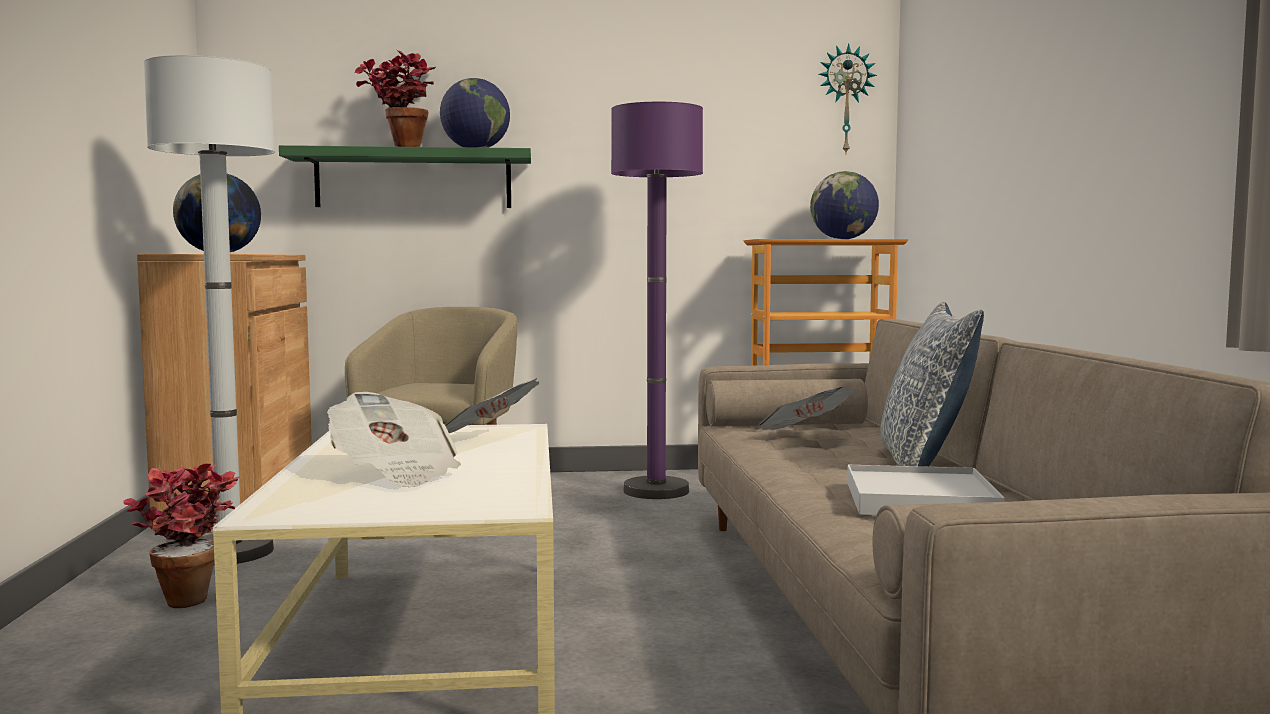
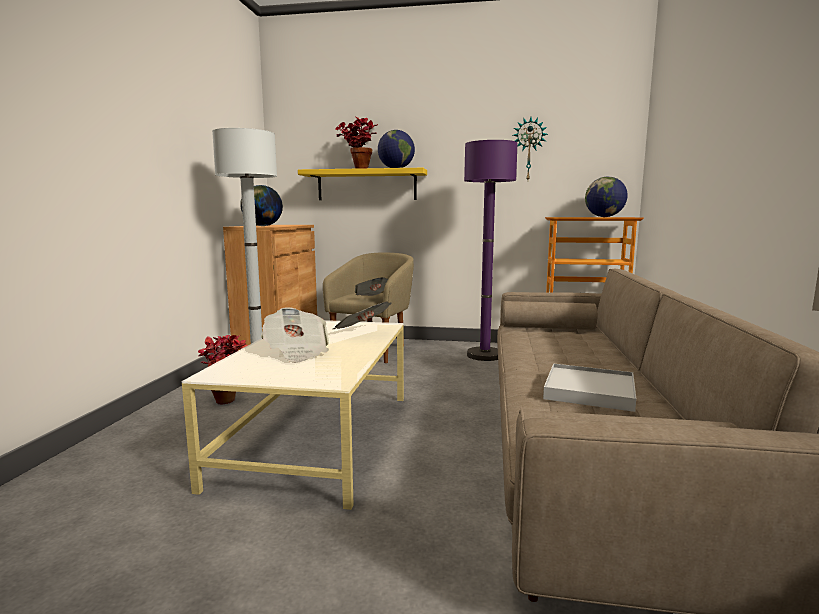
camera: 15 degrees right, 5 degrees up
(413, 180) = (366, 185): green shelf -> yellow shelf
(802, 436) = (550, 337): newspaper -> newspaper (374, 298)
(845, 100) = (612, 132): wall clock -> wall clock (529, 149)
(924, 464) = (612, 363): pillow -> none

